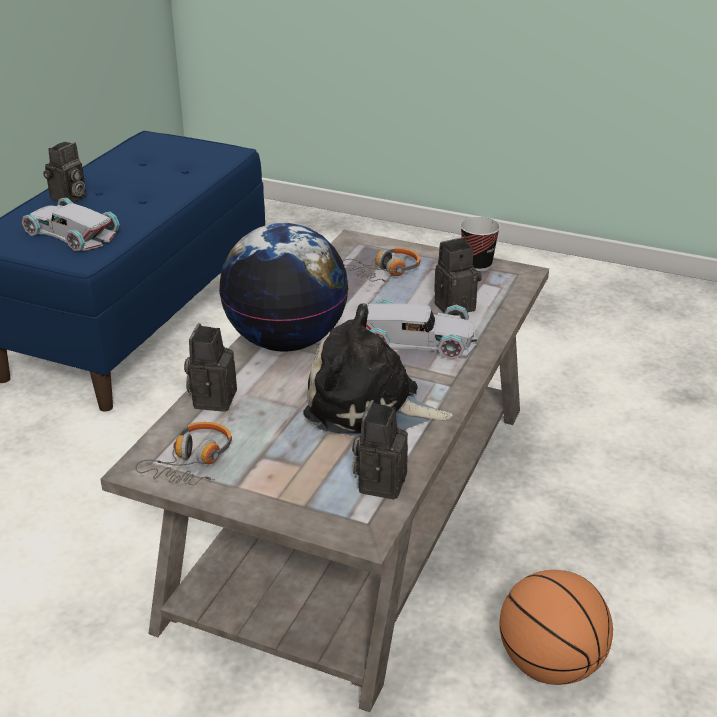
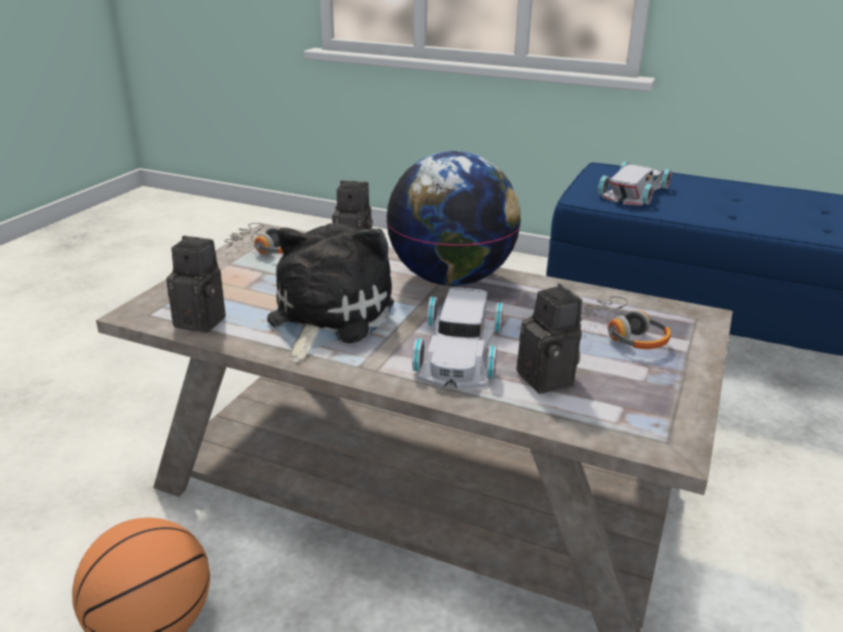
camera: 90 degrees right, 5 degrees down
(69, 199) = (703, 186): camera -> none
(477, 265) = (680, 405): cup -> none

